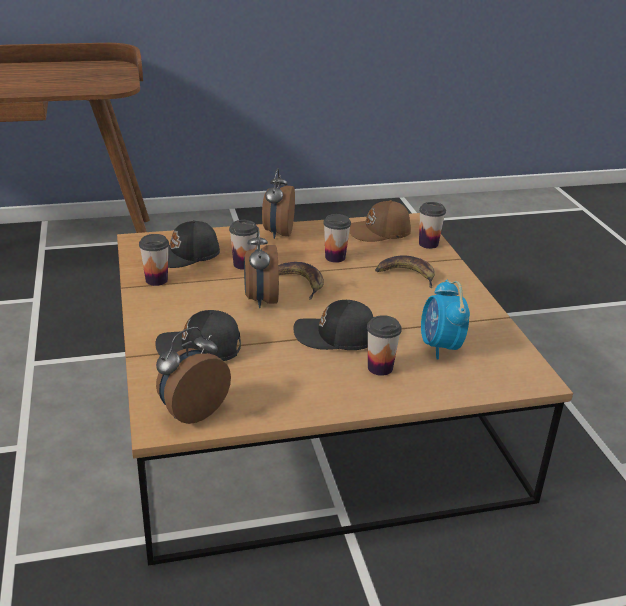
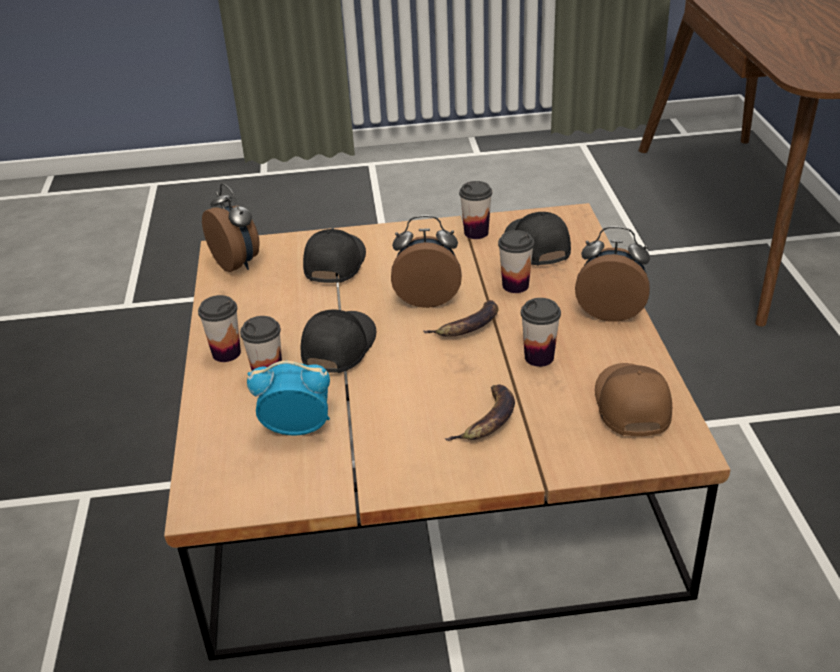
camera: 100 degrees right, 5 degrees up
(428, 244) = (595, 457): cup -> cup (226, 353)

